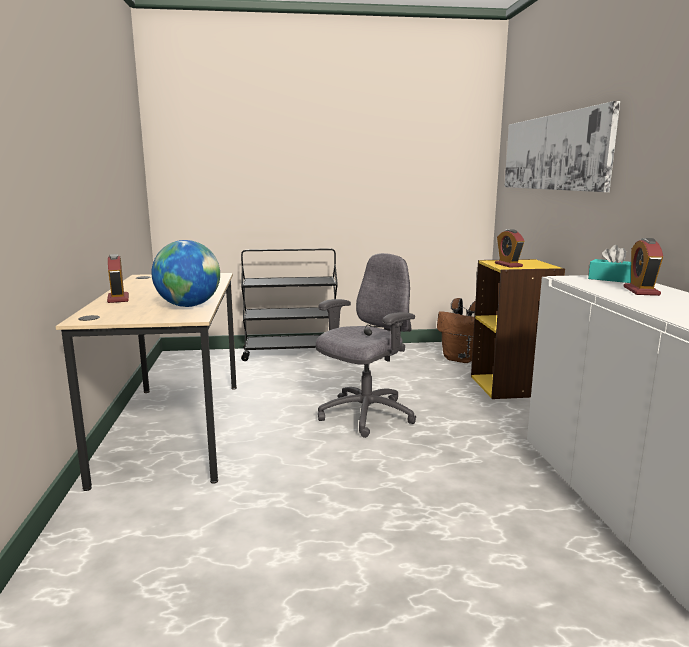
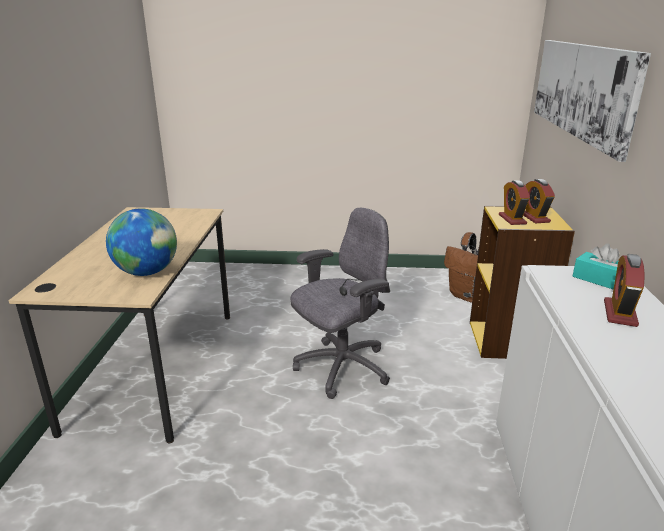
camera: 10 degrees right, 10 degrees up
(118, 298) = (89, 253): alarm clock -> alarm clock (535, 218)
(291, 353) = (297, 274): black cart -> none

